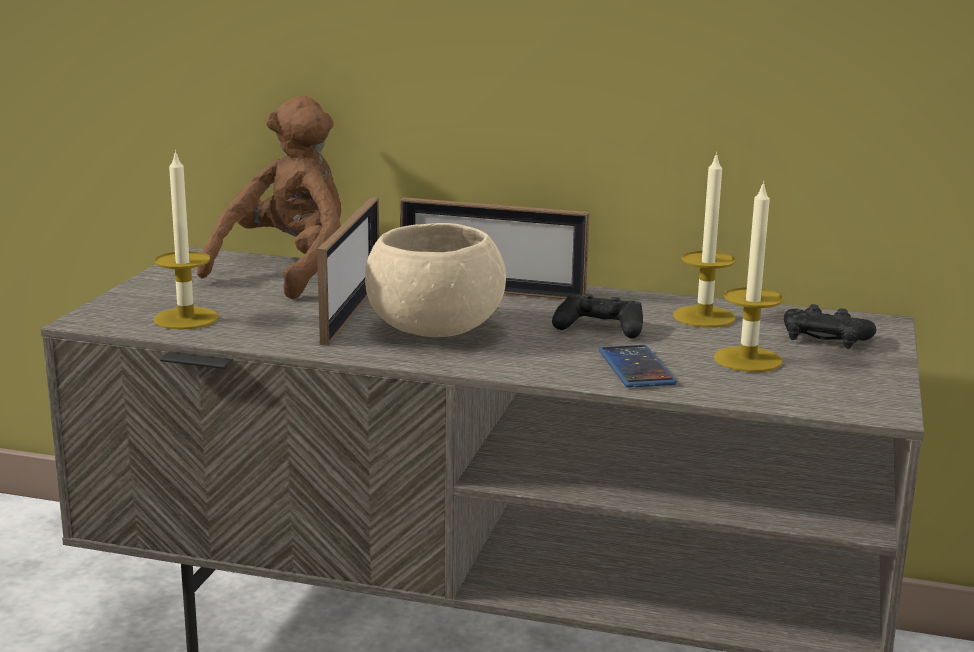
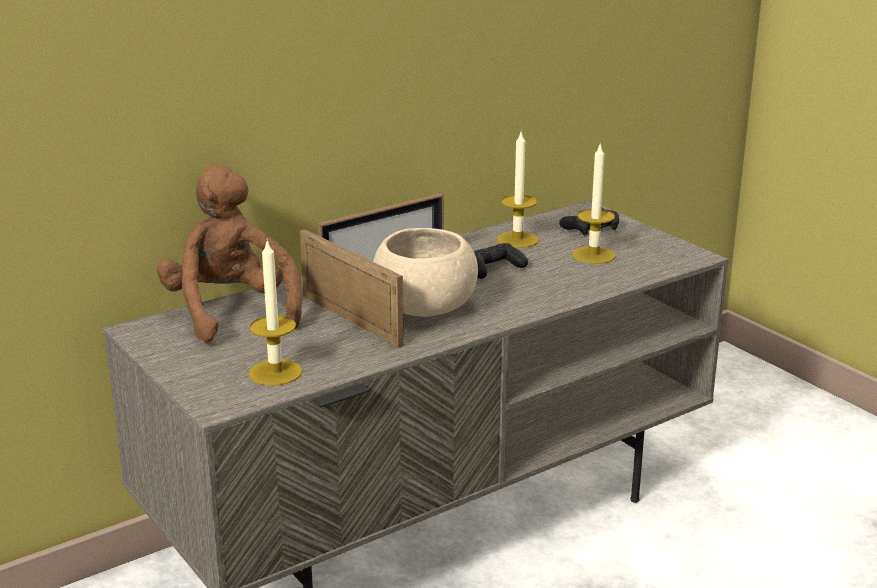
camera: 50 degrees left, 5 degrees up
(636, 368) = (566, 283): phone -> none

